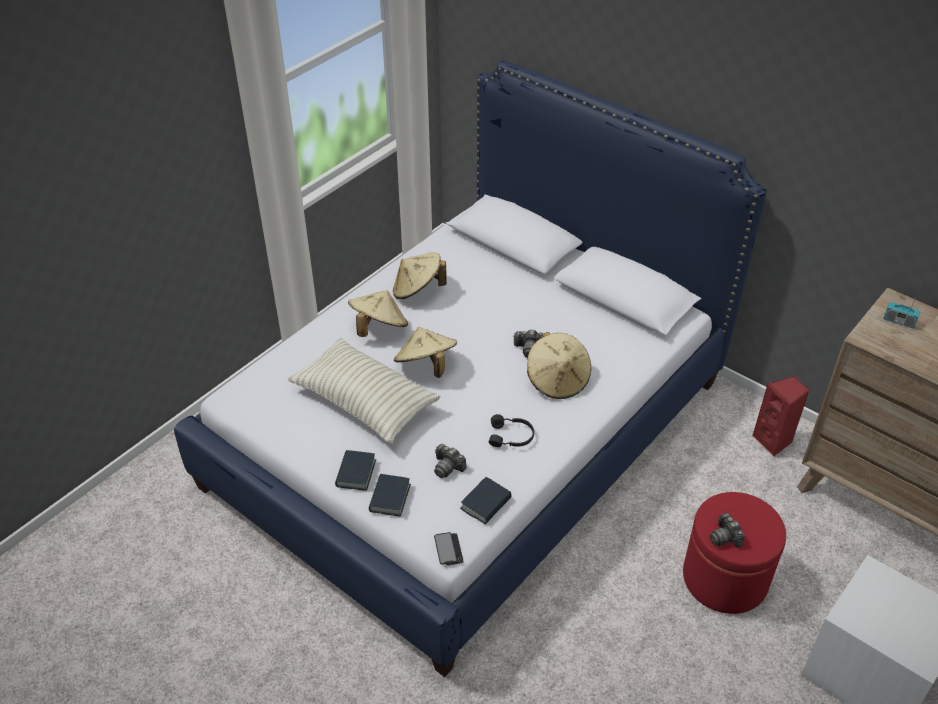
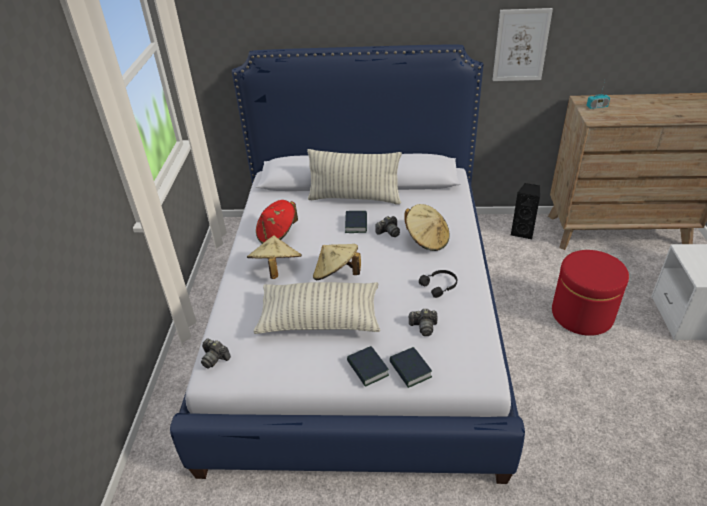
camera: 35 degrees left, 5 degrees down
(417, 290) = (277, 234): beige hat -> red hat
(448, 549) = (486, 377): phone -> none
(486, 504) = (474, 334): book -> book (356, 224)
(538, 289) = (354, 198): none -> pillow
(725, 537) = (596, 278): camera -> camera (215, 358)
(774, 441) = (523, 232): red speaker -> black speaker
(830, 190) = (521, 45): none -> picture

